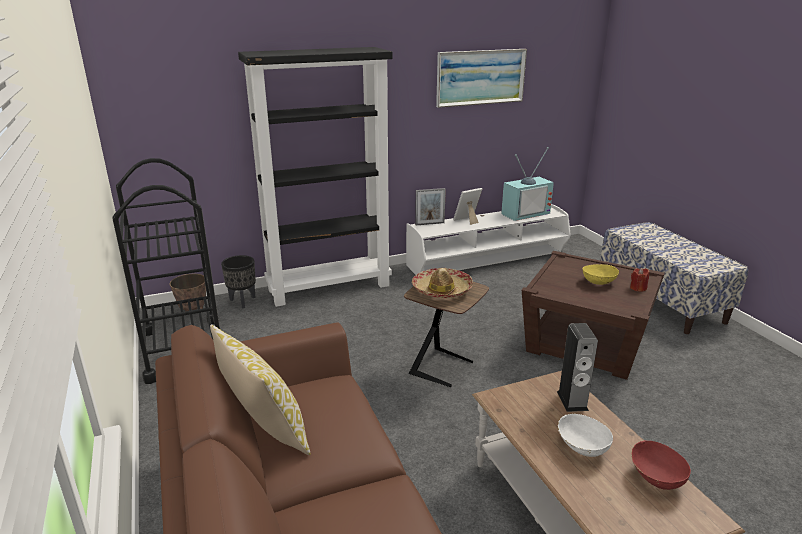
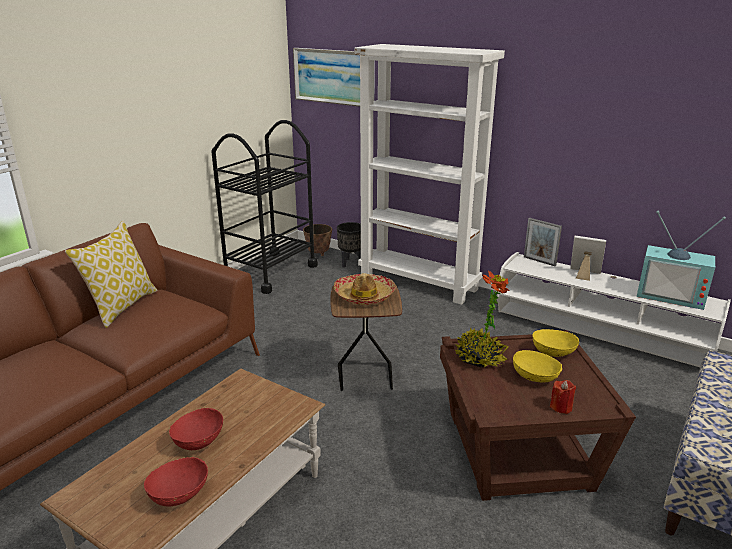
camera: 55 degrees right, 0 degrees up
(329, 287) = (419, 282): black bookcase -> white bookcase
(480, 77) = (641, 102): picture -> picture (334, 76)
(560, 289) = (479, 358): none -> potted plant
(572, 400) = (269, 419): speaker -> none
(573, 265) = (553, 352): none -> yellow bowl
(581, 447) = (198, 441): white bowl -> red bowl

